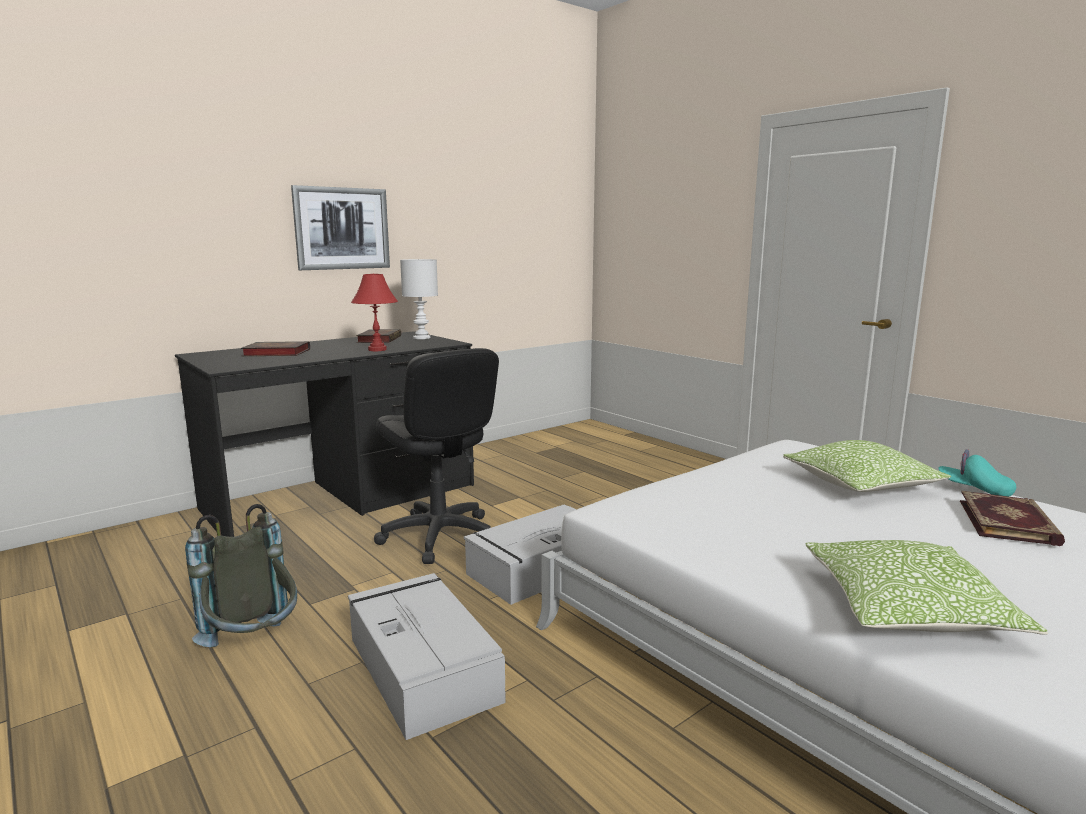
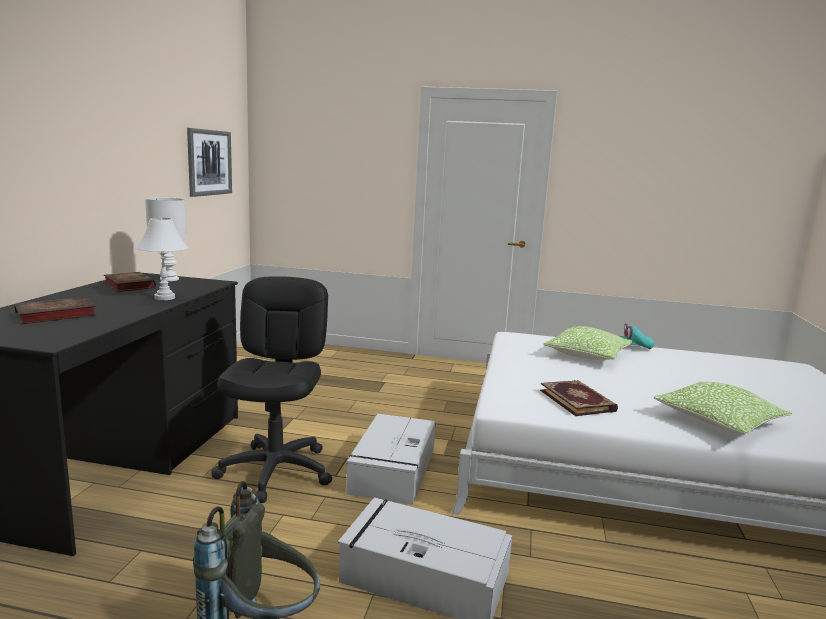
camera: 40 degrees left, 0 degrees up
(342, 228) = (68, 163): picture -> picture (209, 162)
(377, 349) = (165, 298): red table lamp -> white table lamp
(439, 536) = (276, 471): black office chair -> black office chair turned 105 degrees counterclockwise
(1009, 522) = (675, 362): book -> book (578, 400)

